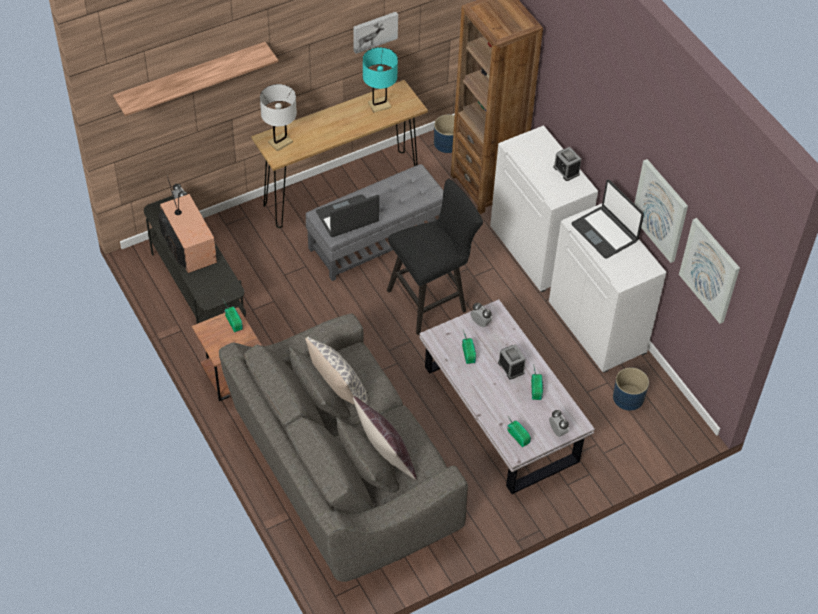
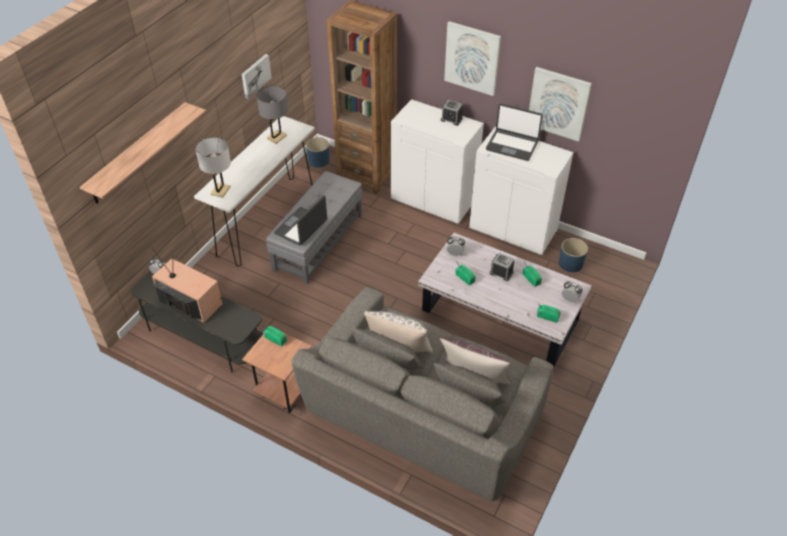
camera: 30 degrees left, 5 degrees down
(341, 189) = (266, 220): brown console table -> white console table
(379, 105) = (277, 137): turquoise table lamp -> grey table lamp
(432, 300) = (389, 263): black stool -> none
(710, 270) = (624, 126): picture -> picture (472, 58)

